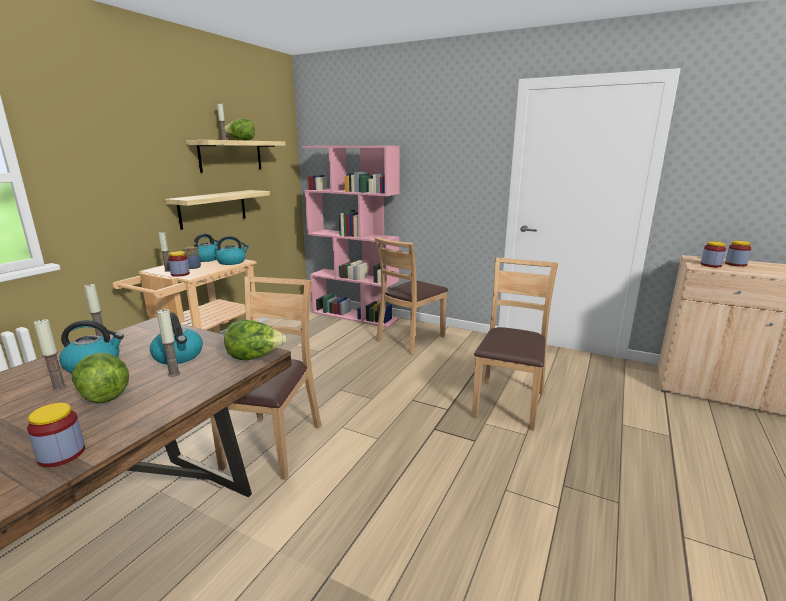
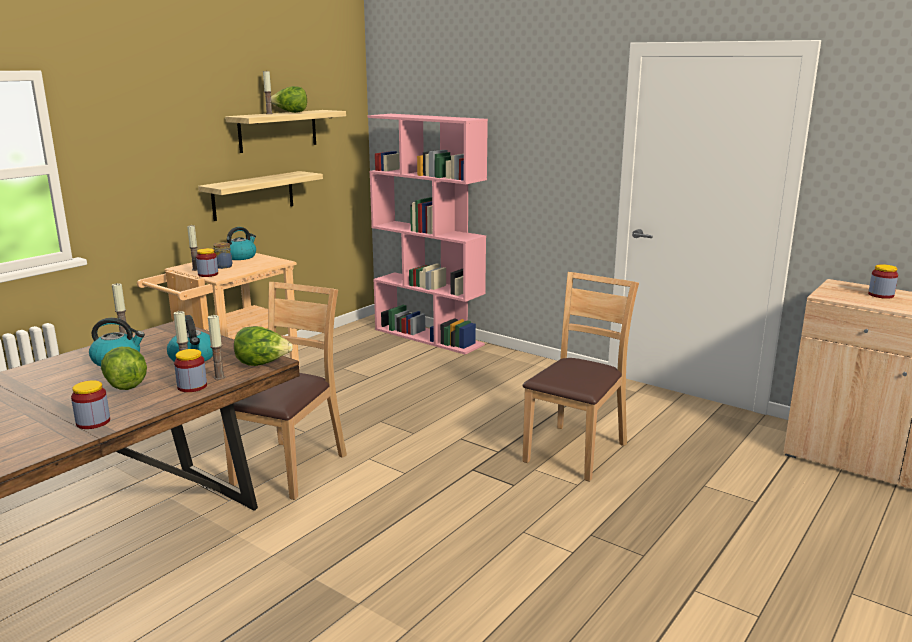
camera: 10 degrees right, 0 degrees up
(59, 387) = (88, 376): candle -> candle (219, 377)
(232, 262) = (268, 262): kettle -> none
(410, 339) = (489, 370): brown chair -> none
(711, 265) = (844, 294): jar -> jar (192, 386)

